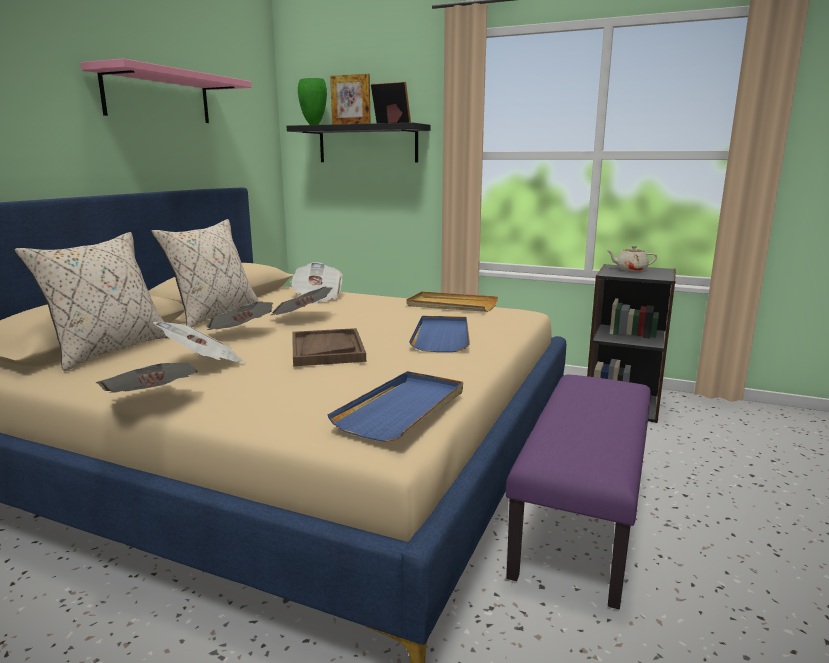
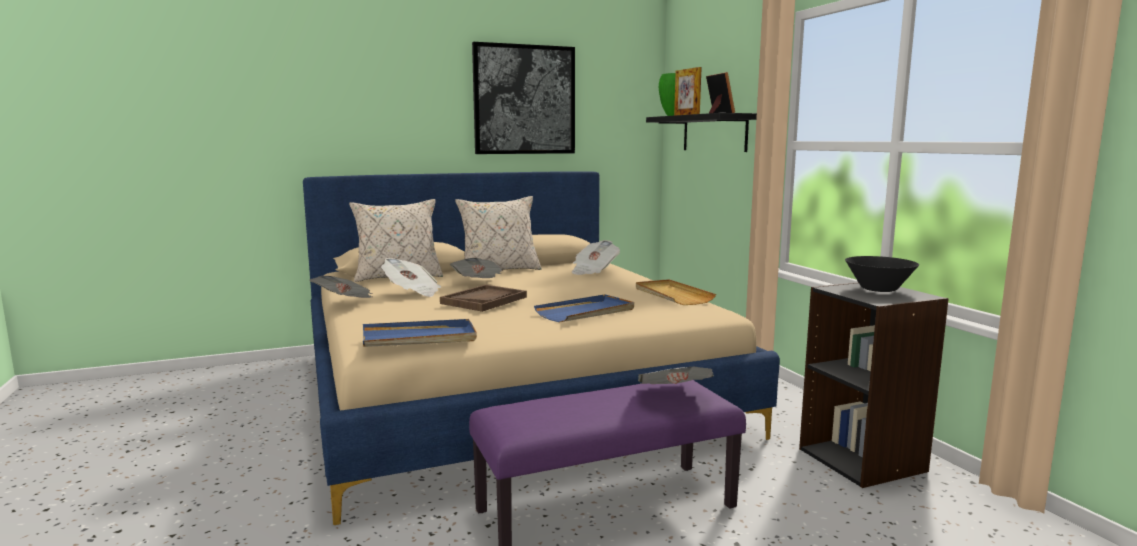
camera: 45 degrees right, 5 degrees down
(158, 97) = (524, 100): pink shelf -> picture
(302, 318) = (538, 281): newspaper -> newspaper (674, 397)
(630, 269) = (879, 289): beige teapot -> black bowl

